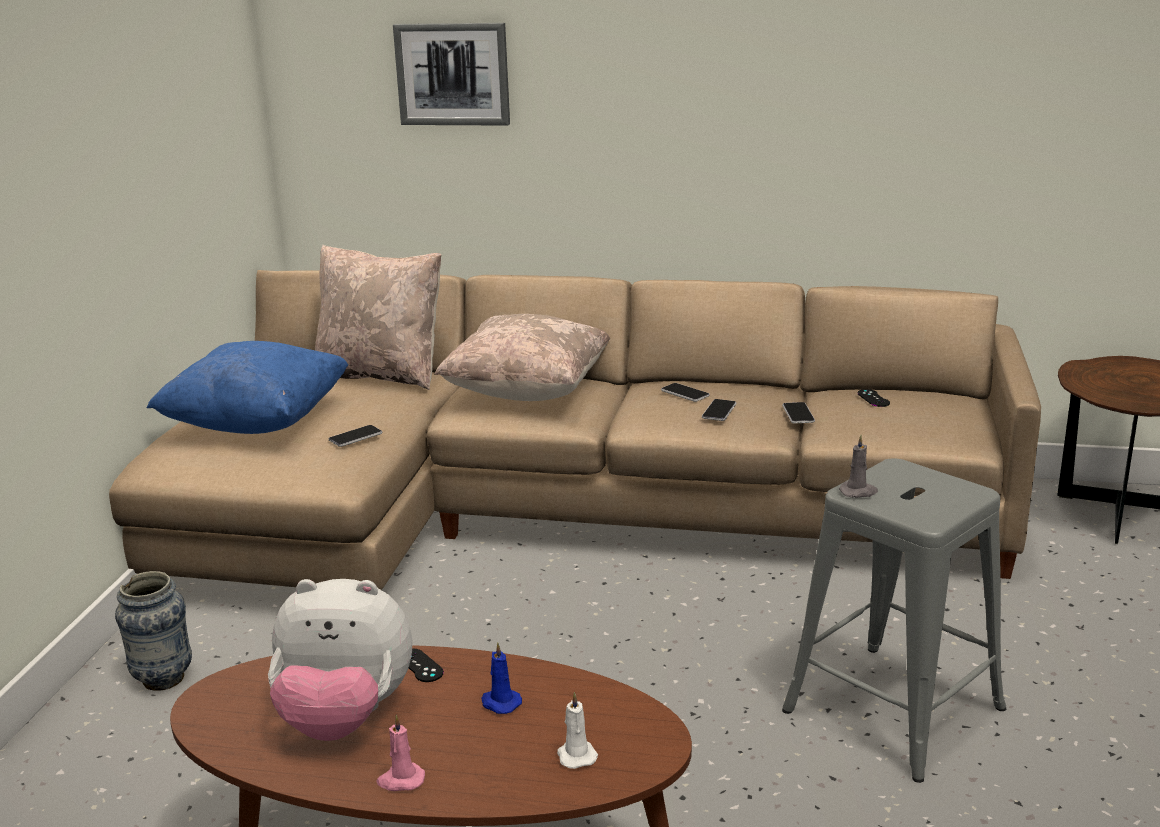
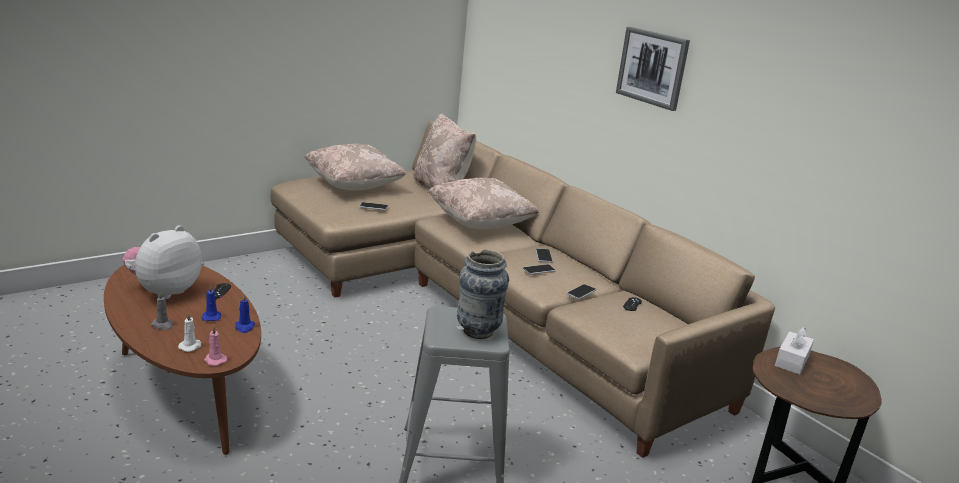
camera: 40 degrees right, 0 degrees up
(163, 679) = (237, 275): vase -> vase (478, 331)
(257, 423) = (354, 186): blue pillow -> beige pillow
(344, 719) = (164, 291): plush toy -> plush toy turned 75 degrees clockwise
(400, 780) = (134, 317): pink candle -> pink candle (214, 360)
(453, 74) = (534, 39): picture -> picture (652, 67)
(573, 685) = (244, 327): none -> blue candle
(858, 492) = (443, 313): grey candle -> grey candle (163, 325)
(1095, 377) = (792, 361): none -> white tissue box

